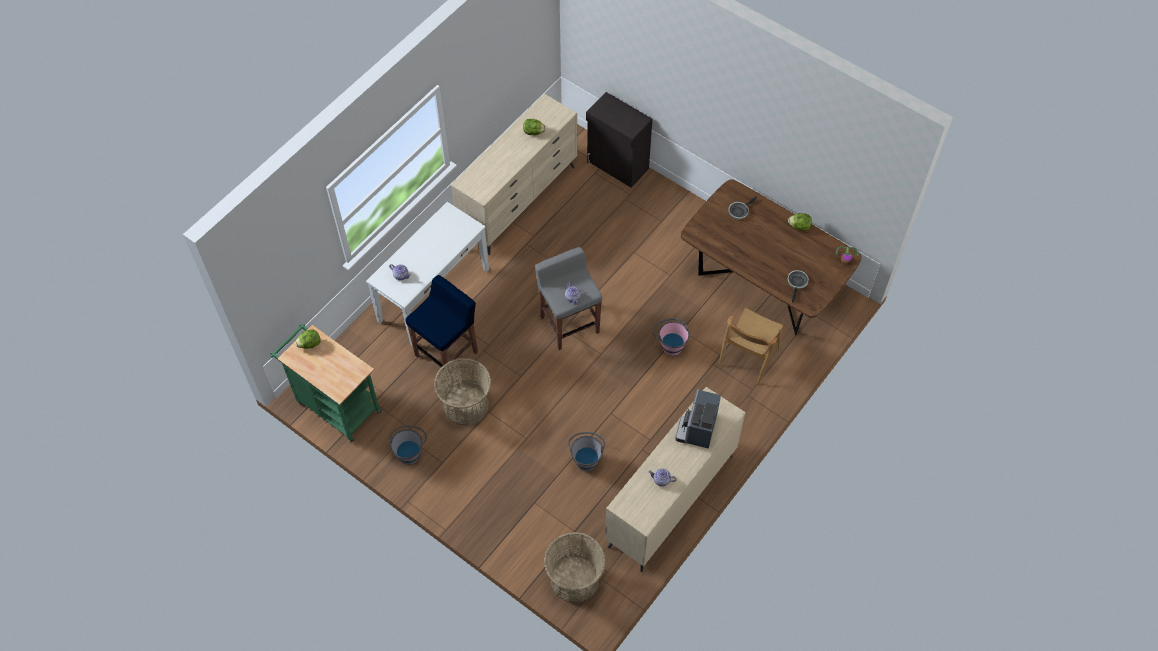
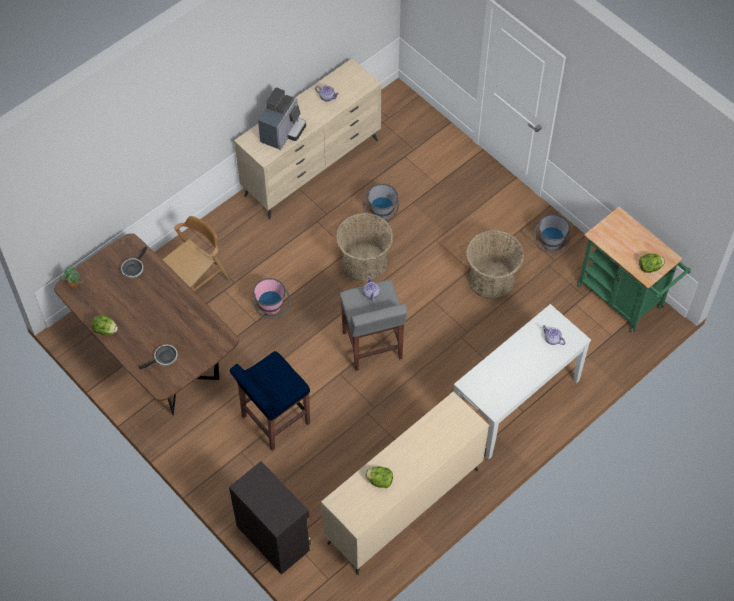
camera: 170 degrees left, 0 degrees up
(447, 353) = (505, 334): blue stool -> blue stool (274, 420)
(574, 579) = (411, 120): basket -> basket (364, 262)

